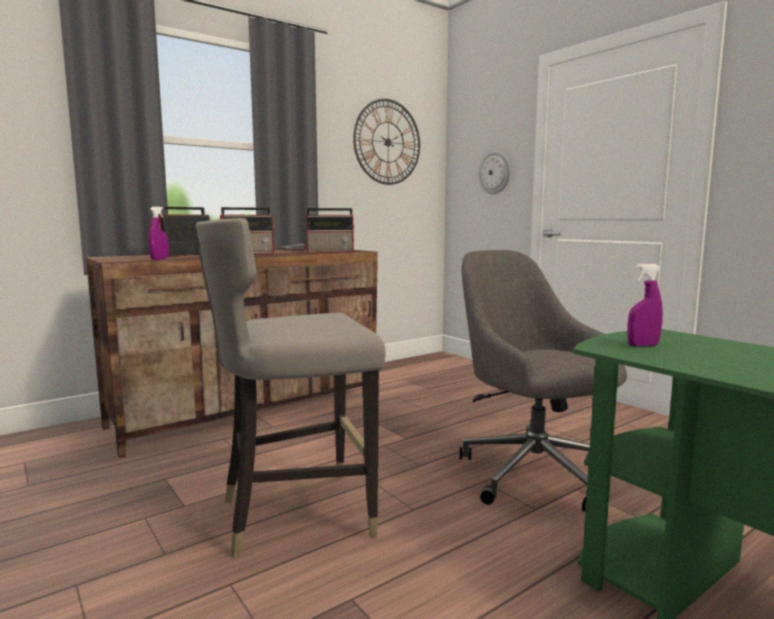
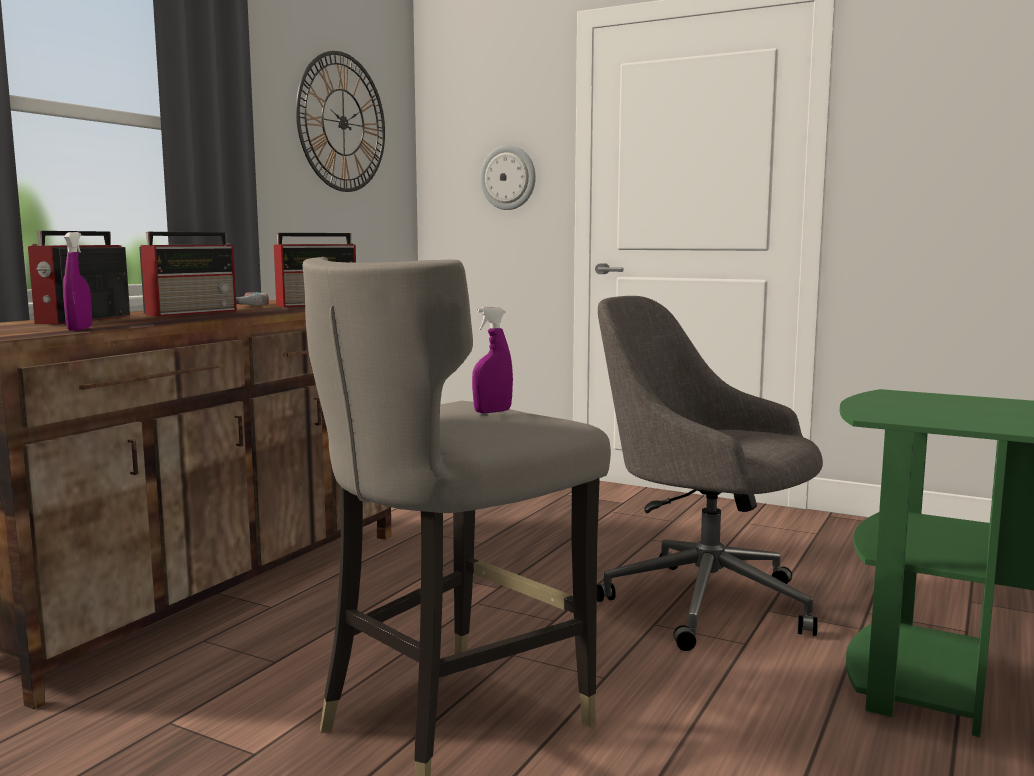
camera: 25 degrees left, 0 degrees up
(643, 345) = (909, 409): purple spray bottle -> purple spray bottle (492, 411)

